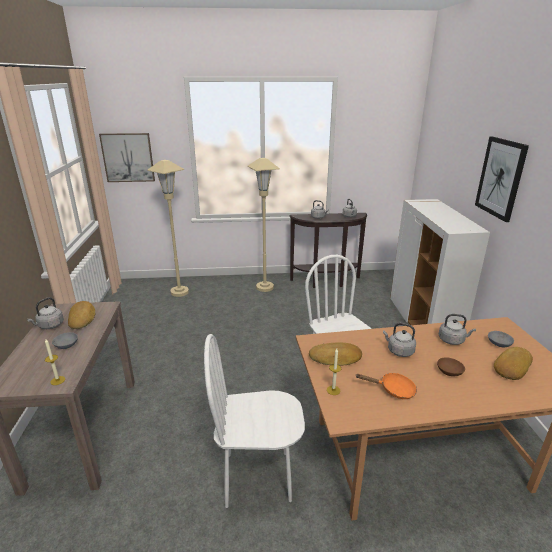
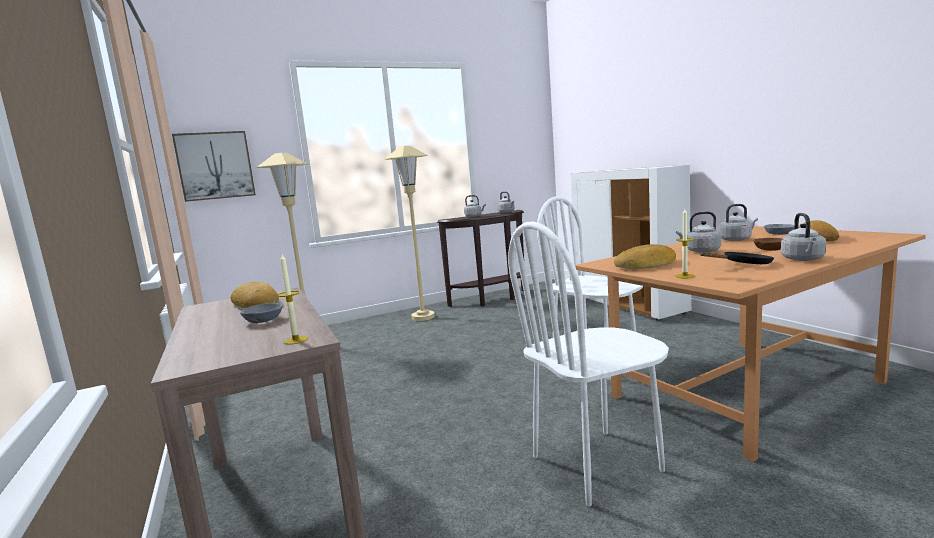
camera: 20 degrees left, 15 degrees down
(50, 326) = (208, 316): grey kettle -> grey kettle (803, 259)
(393, 390) = (743, 264): orange frying pan -> black frying pan
(500, 178) = (682, 110): picture -> none

